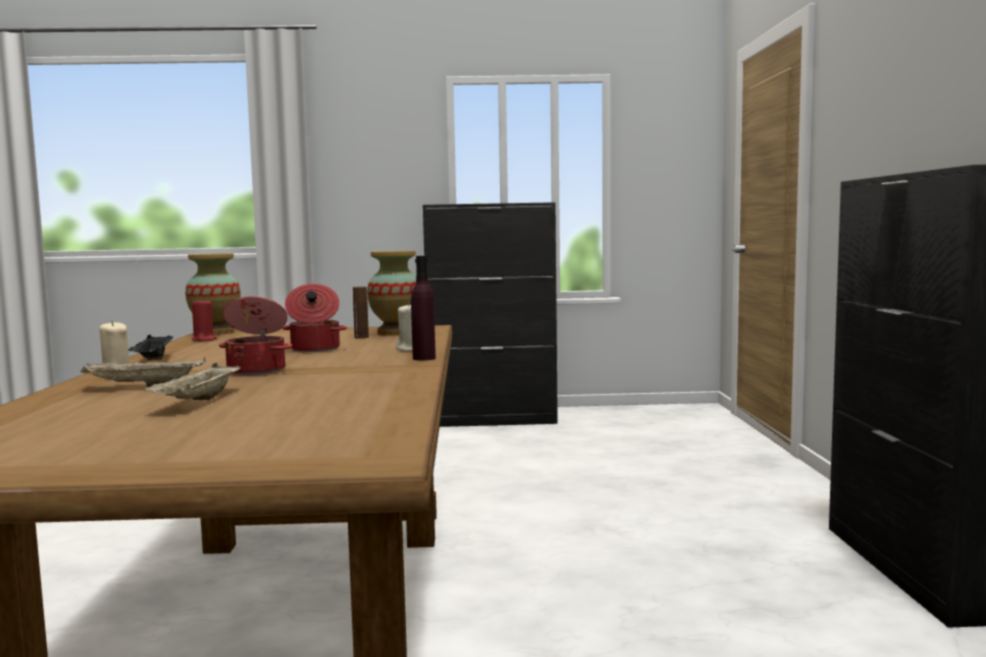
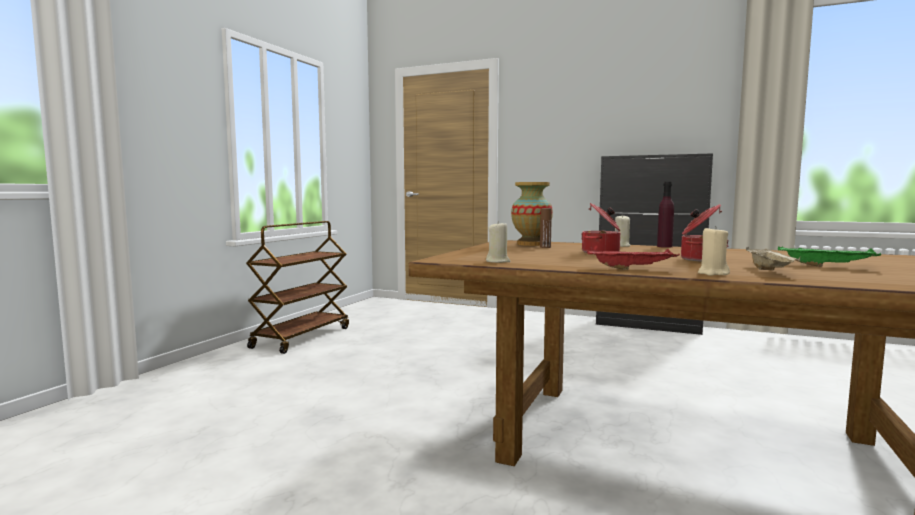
camera: 65 degrees left, 0 degrees up
(154, 361) = (632, 269): black tray -> red tray
(198, 401) = (827, 266): beige tray -> green tray
(204, 339) = (498, 261): red candle -> beige candle
(215, 333) = (448, 259): vase -> none
(493, 420) = (302, 337): black cabinet -> brown cart

